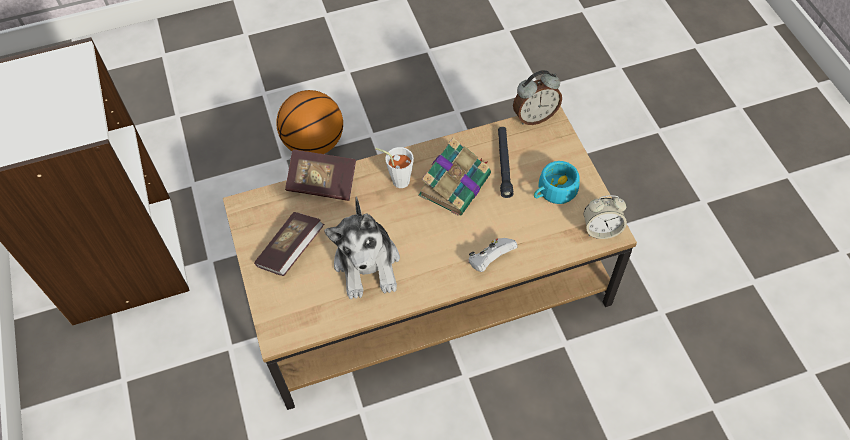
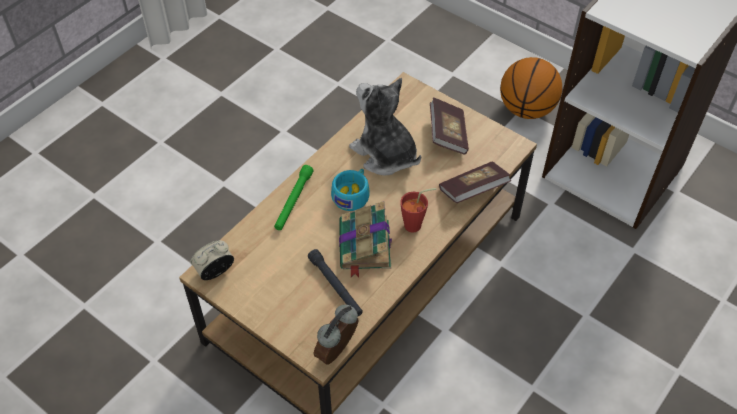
camera: 145 degrees right, 5 degrees down
(313, 144) = (575, 345): basketball -> basketball (527, 109)
(397, 180) = (416, 225): white cup -> red cup
(490, 261) = (293, 201): white game controller -> green flashlight
(553, 192) = (275, 283): turquoise cup -> turquoise cup (352, 195)

